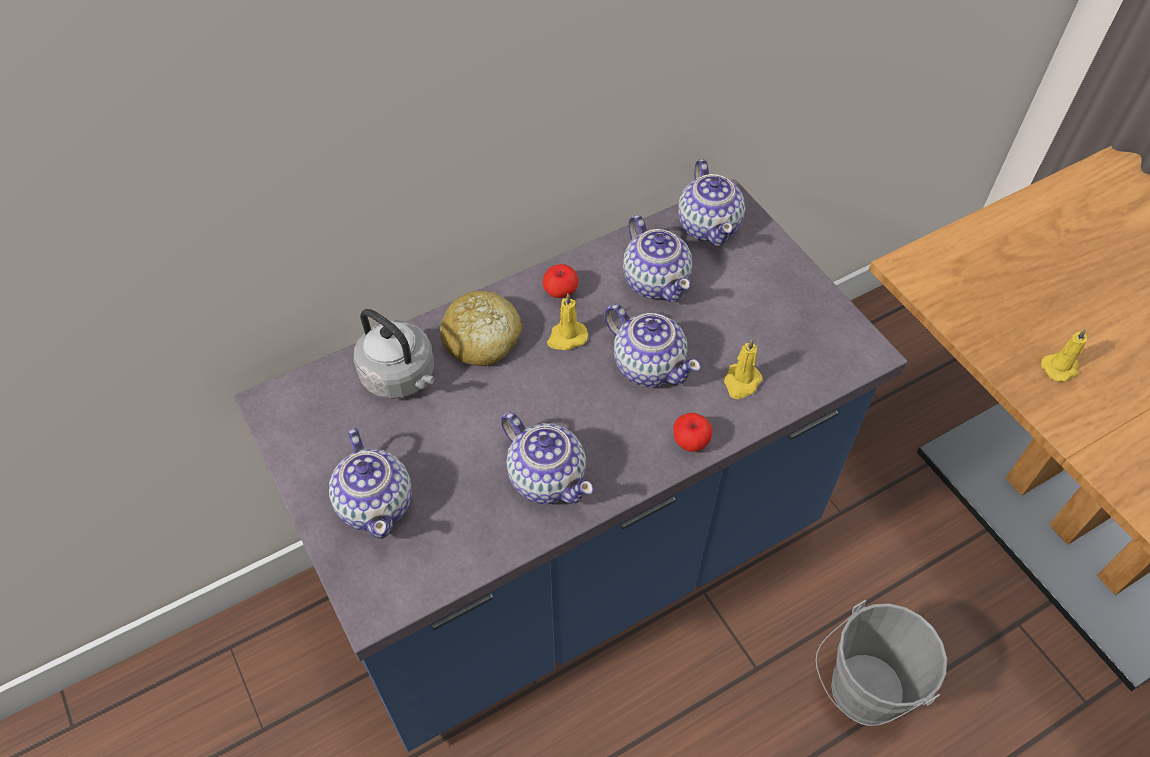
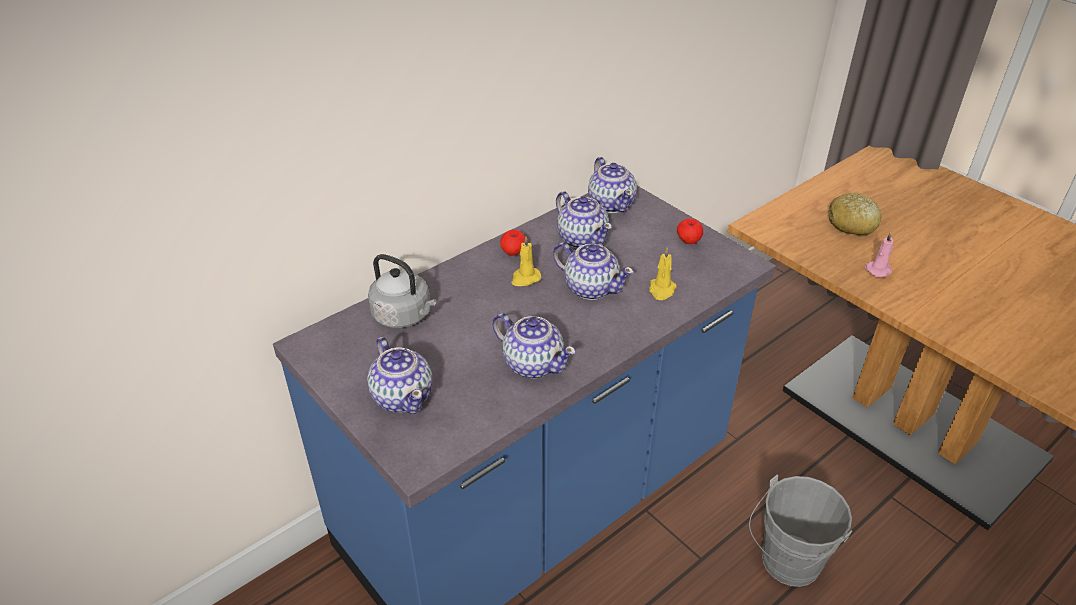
camera: 10 degrees left, 15 degrees down
(482, 339) = (461, 286): bread -> bread (852, 224)
(690, 442) = (635, 329): apple -> apple (688, 241)
(1060, 368) = (879, 270): yellow candle -> pink candle

